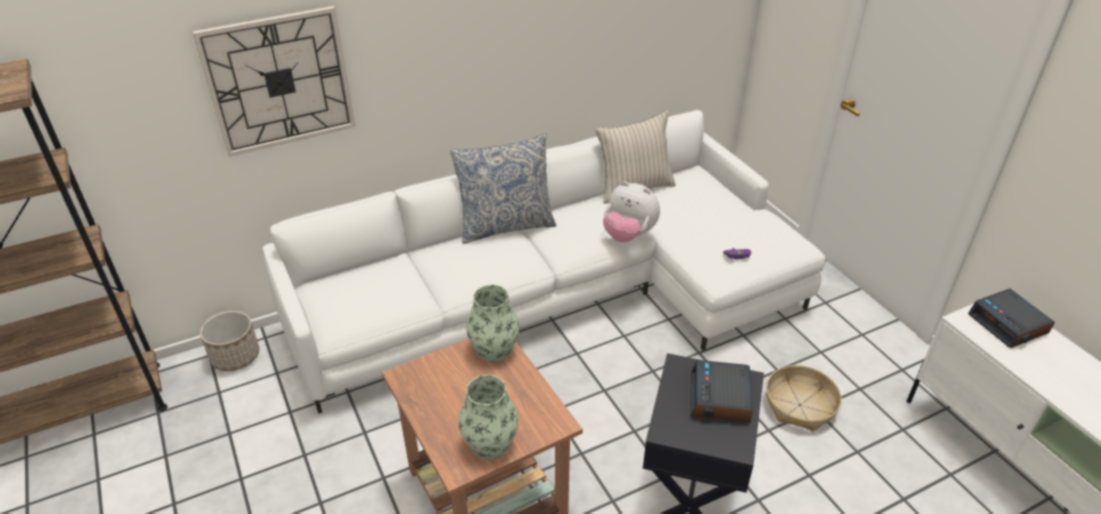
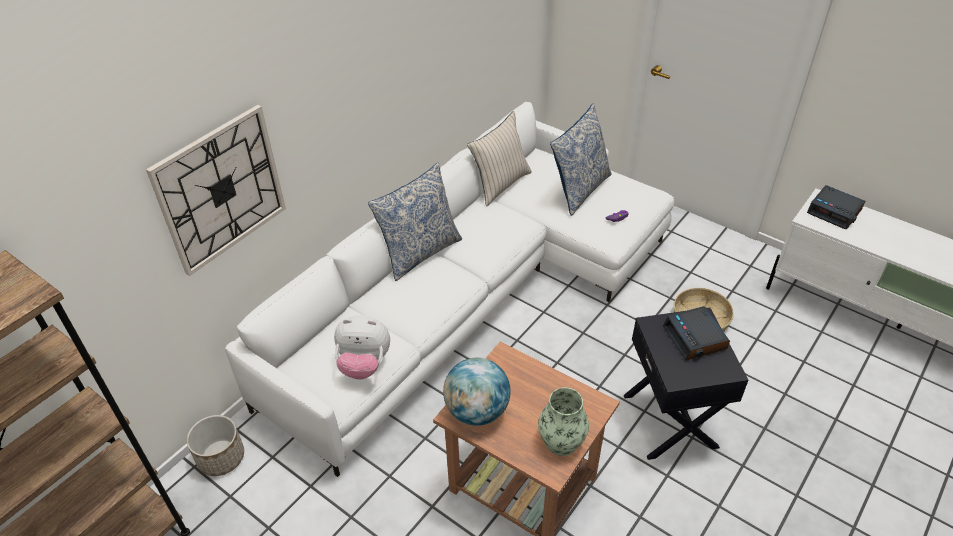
camera: 25 degrees left, 5 degrees up
(428, 380) = (477, 411): none -> globe
(494, 349) = (508, 364): vase -> none
(628, 235) = (524, 227): plush toy -> plush toy (364, 364)
(714, 216) = (579, 189): none -> pillow

